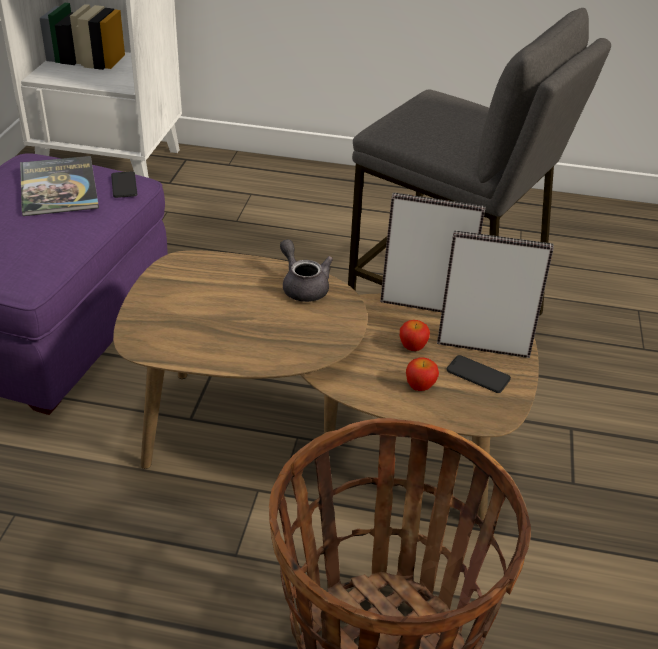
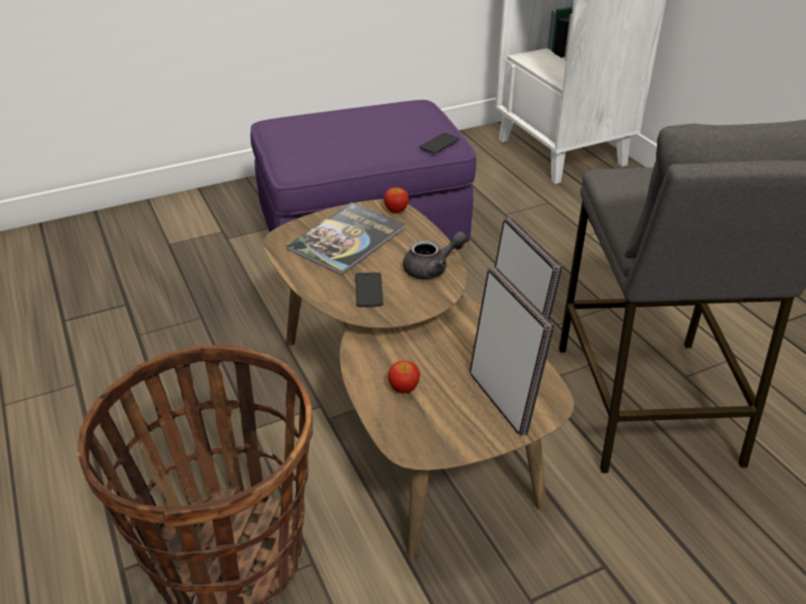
camera: 55 degrees right, 0 degrees up
(58, 187) = (398, 126): book -> book (347, 239)
(303, 286) = (432, 268): grey teapot -> grey teapot turned 45 degrees clockwise
(412, 347) = (449, 362): apple -> apple (396, 210)
(478, 374) = (457, 414): phone -> phone (369, 290)

